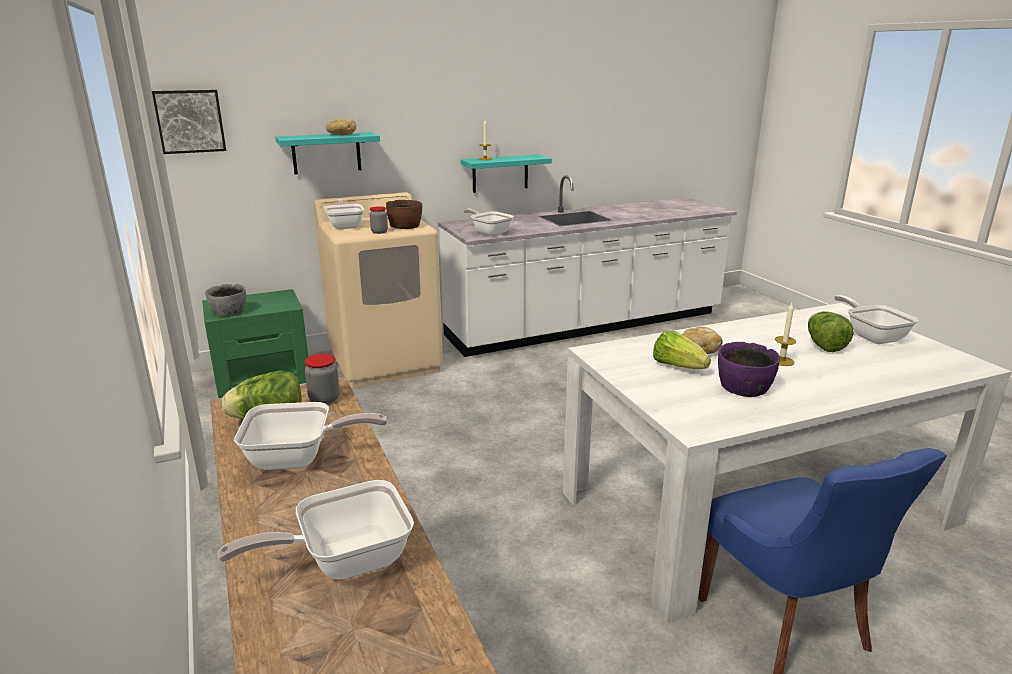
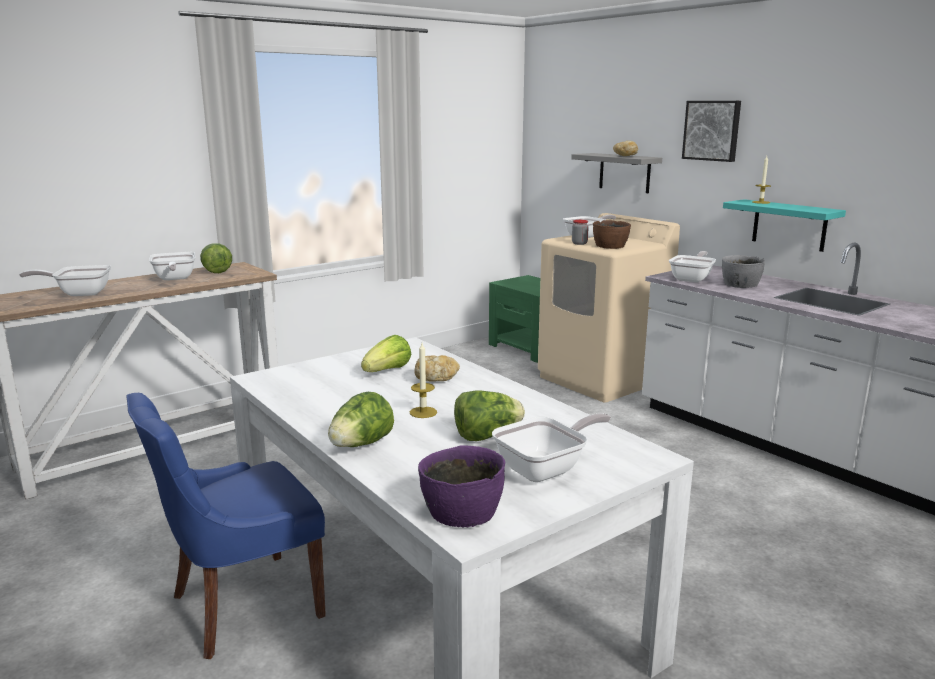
camera: 75 degrees right, 5 degrees down
(190, 121) = (546, 135): picture -> picture (712, 130)
(229, 312) = (511, 283): grey bowl -> grey bowl (740, 284)
(324, 399) = (243, 274): jar -> none
(326, 153) = (624, 173): turquoise shelf -> grey shelf
(344, 561) = (79, 293): frying pan -> frying pan turned 60 degrees counterclockwise
(743, 387) = (346, 394): purple bowl -> purple bowl (461, 511)
(858, 387) = (361, 445): none -> lettuce

